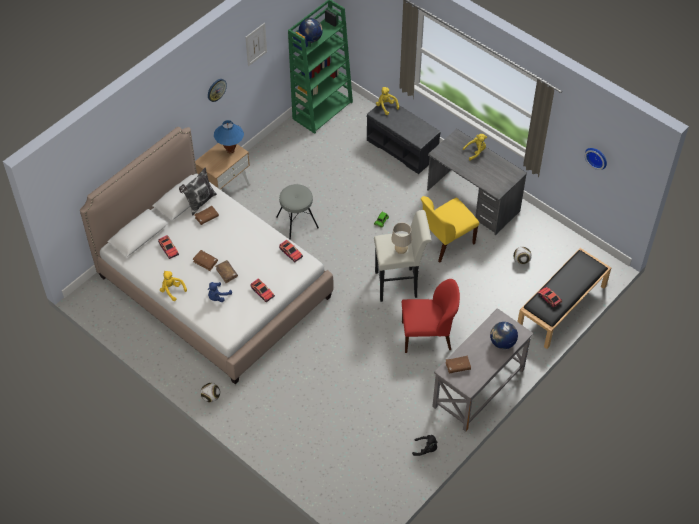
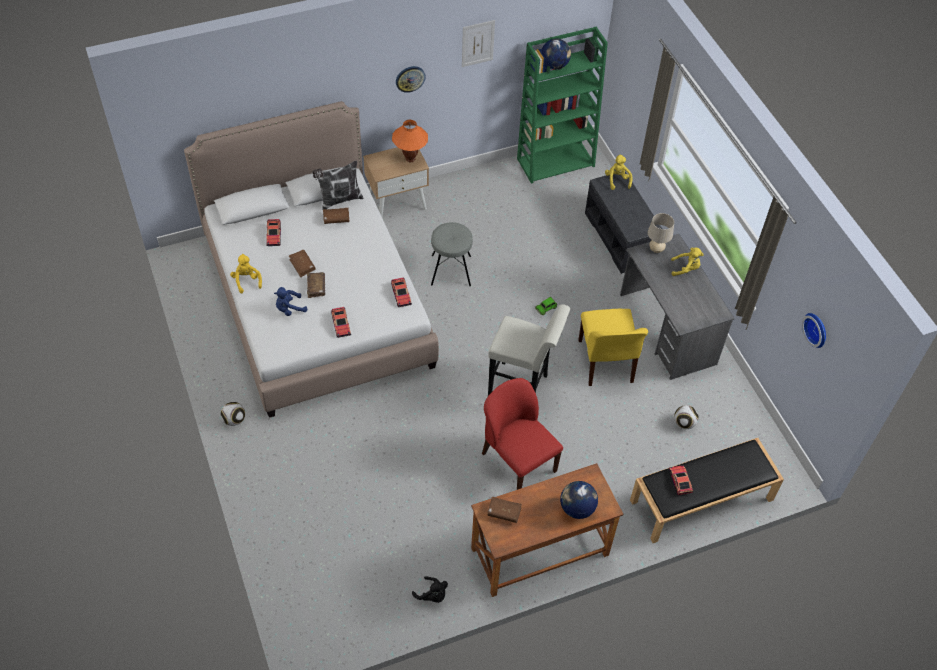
camera: 25 degrees right, 0 degrees up
(230, 150) = (410, 159): blue table lamp -> orange table lamp
(401, 251) = (523, 345): beige table lamp -> beige table lamp (656, 249)
(427, 336) = (517, 461): red chair -> red chair turned 150 degrees counterclockwise
(445, 242) = (606, 362): yellow chair -> yellow chair turned 90 degrees counterclockwise
(478, 388) = (540, 552): grey desk -> brown desk

